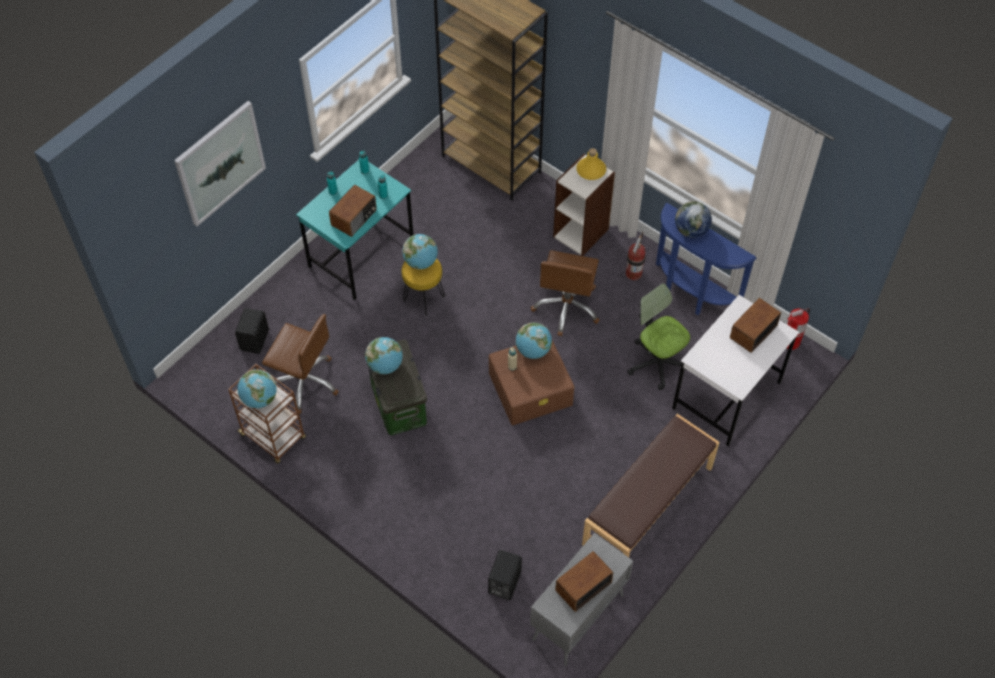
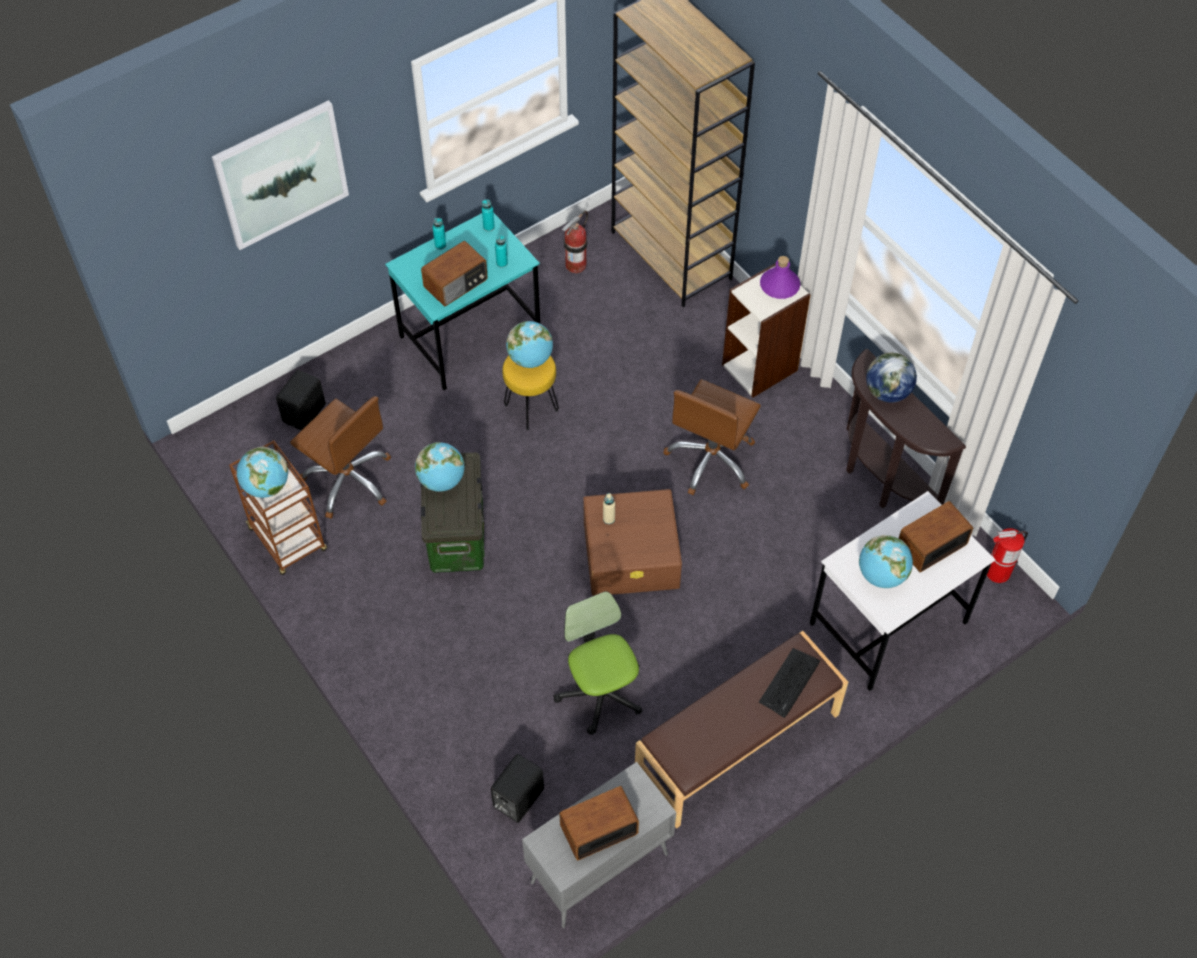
camera: 15 degrees right, 0 degrees up
(533, 350) = (642, 505): globe -> globe (881, 575)
(591, 170) = (779, 286): yellow bottle -> purple bottle
(633, 273) = (813, 434): fire extinguisher -> fire extinguisher (576, 265)
(657, 362) = (809, 558): office chair -> office chair (601, 693)
(680, 452) = (789, 682): none -> keyboard
(690, 295) = (880, 480): blue console table -> brown console table

